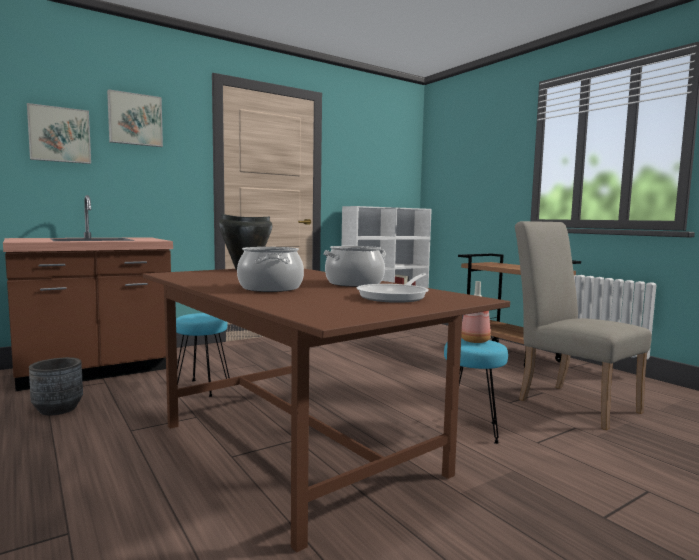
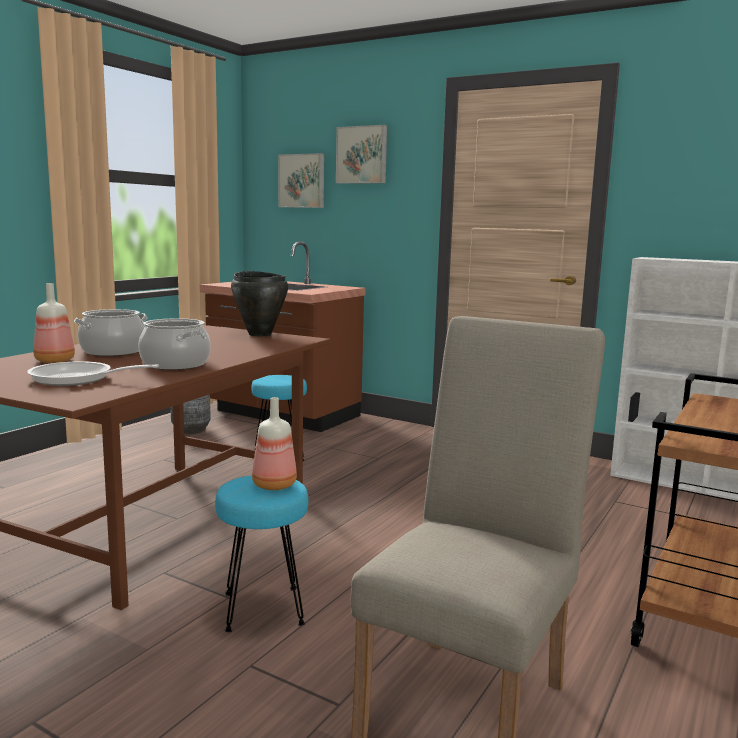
camera: 65 degrees right, 5 degrees up
(298, 298) = (53, 361): none -> bottle

